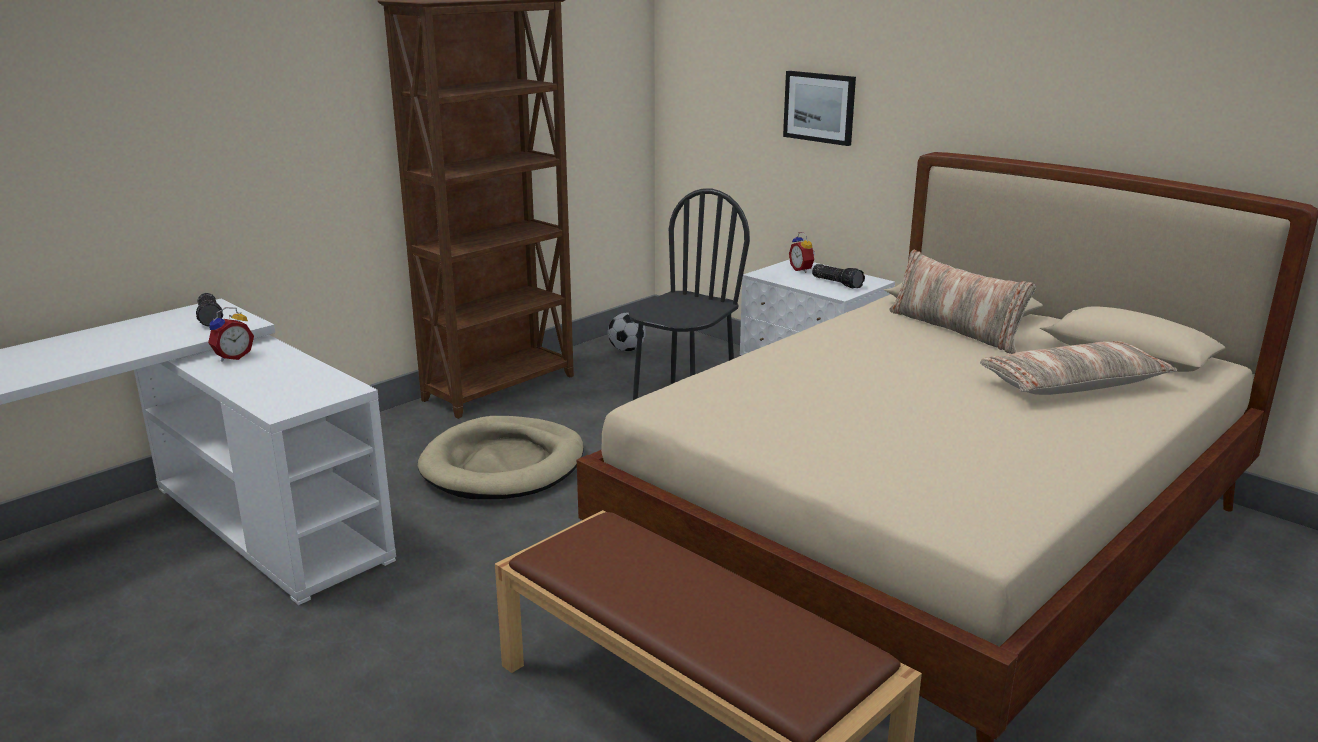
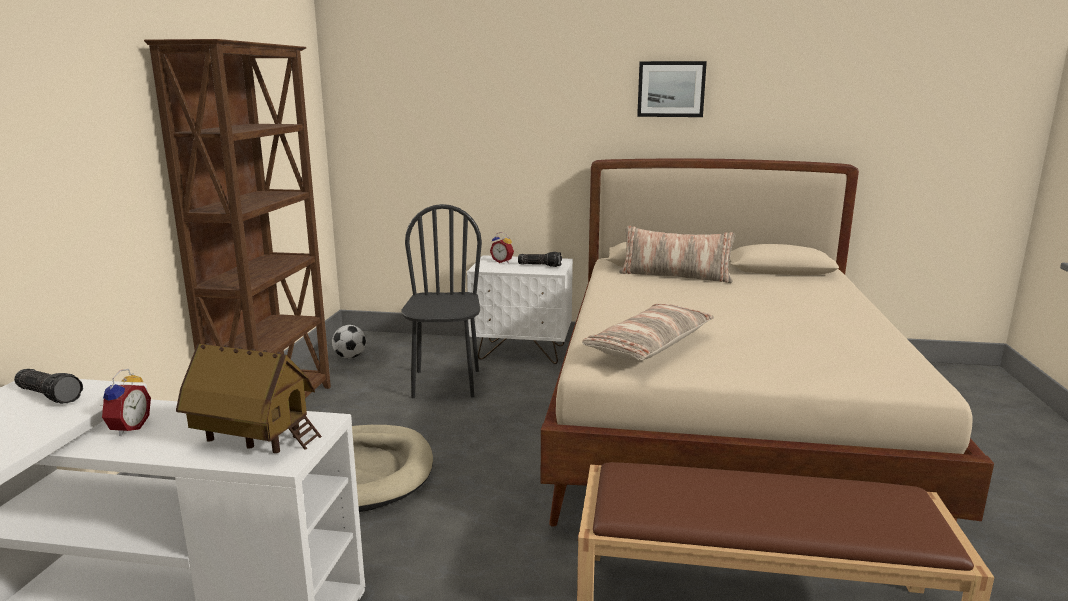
camera: 35 degrees left, 5 degrees down
(287, 389) = (254, 440): none -> toy house
(819, 107) = (493, 137): picture -> picture (671, 89)
(1072, 385) = (791, 292): pillow -> pillow (649, 346)

